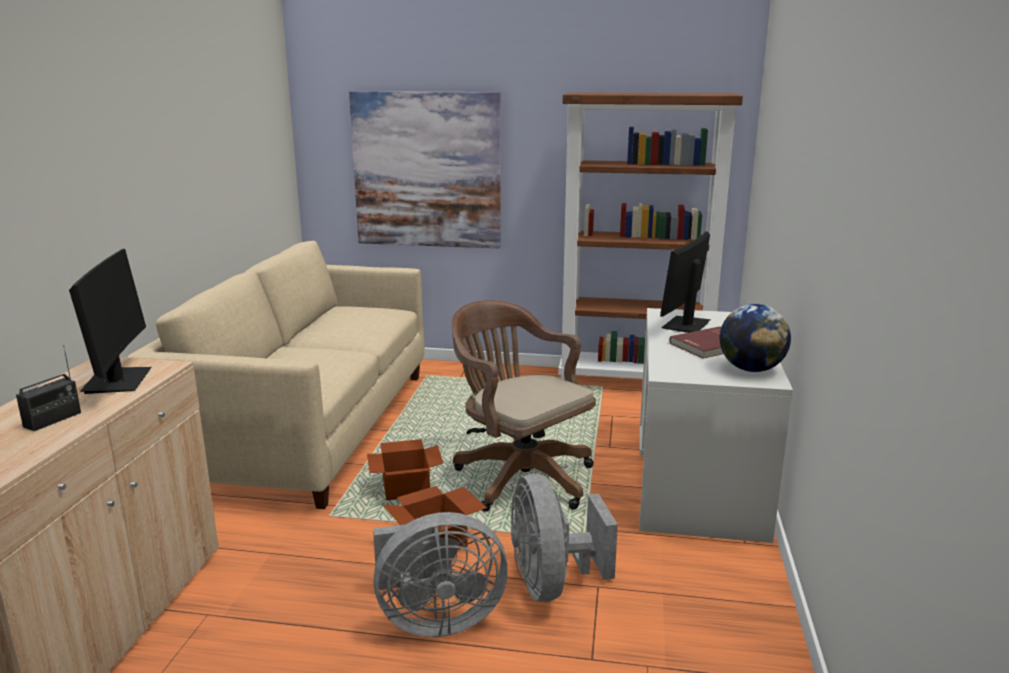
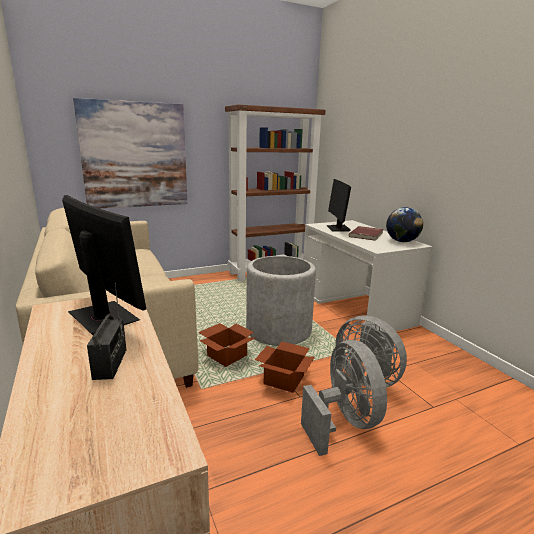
camera: 35 degrees left, 0 degrees up
(435, 620) = (343, 422): grey fan -> grey fan turned 60 degrees counterclockwise
(519, 476) = (278, 330): brown office chair -> grey planter

